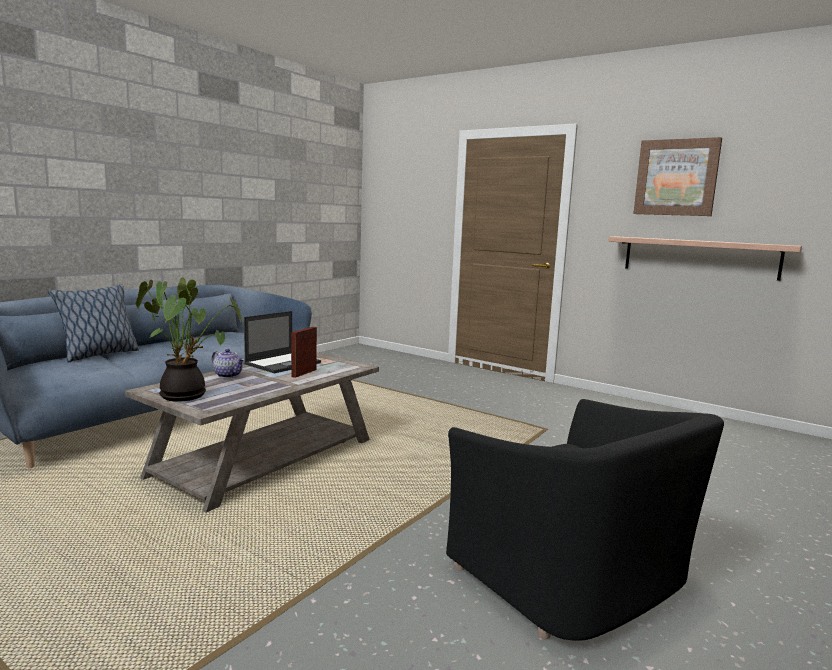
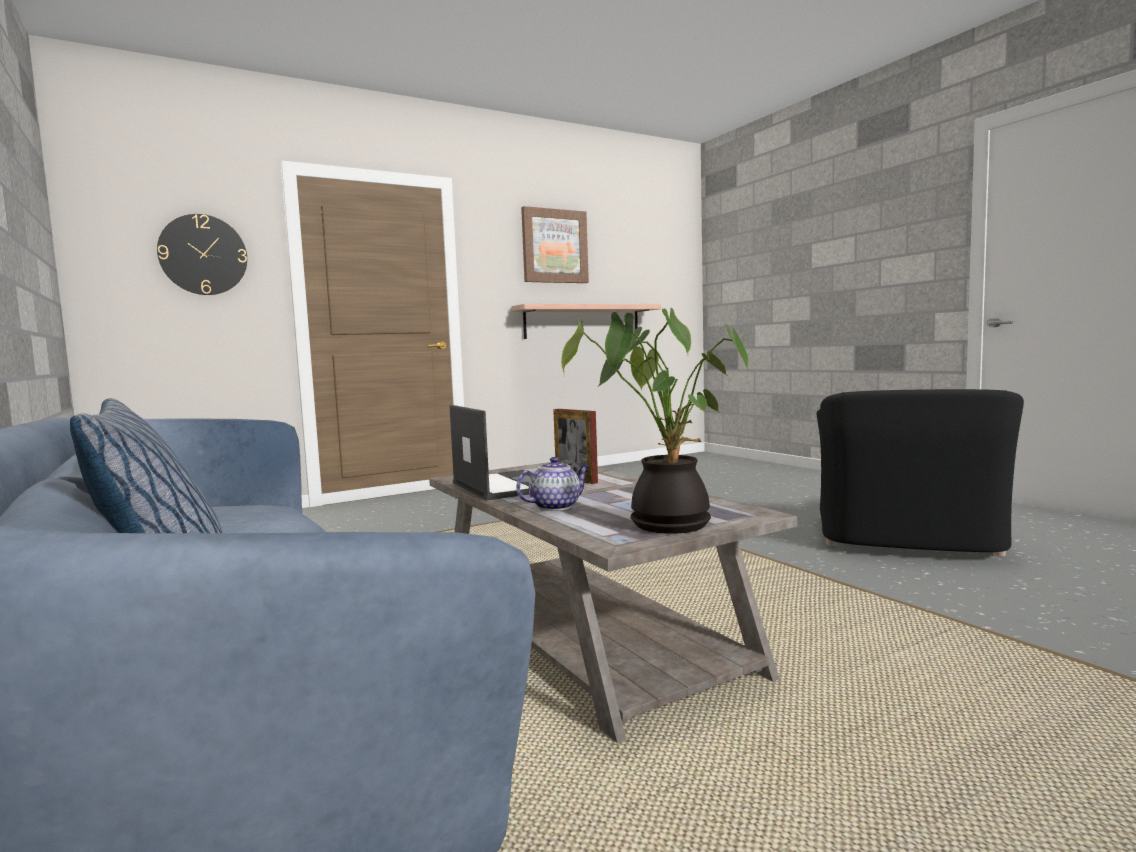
camera: 65 degrees left, 5 degrees down
(415, 196) = (203, 255): none -> wall clock
(572, 578) = (907, 539): black armchair -> black armchair turned 120 degrees clockwise

